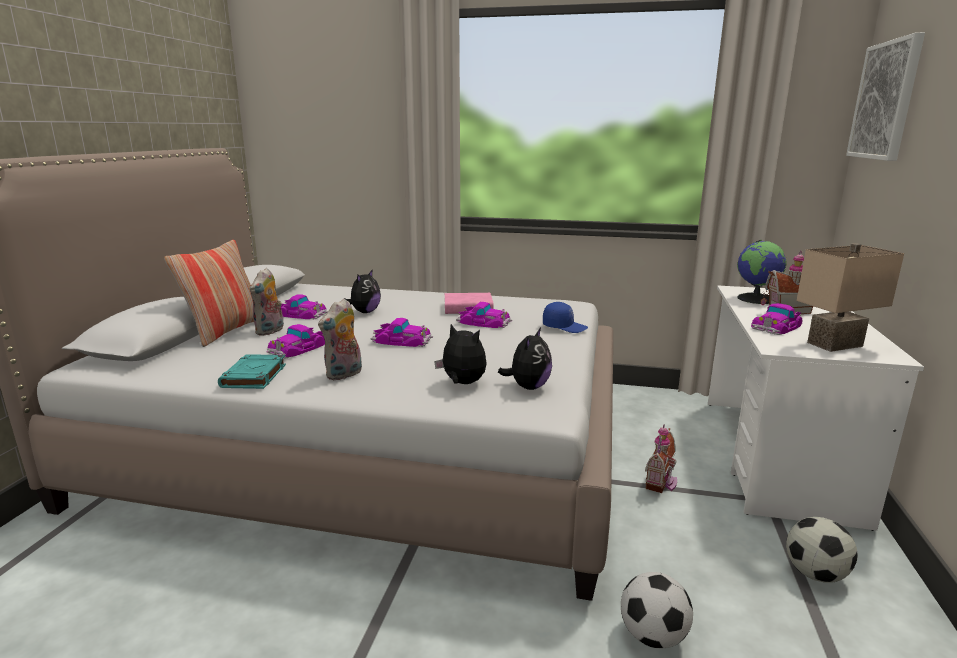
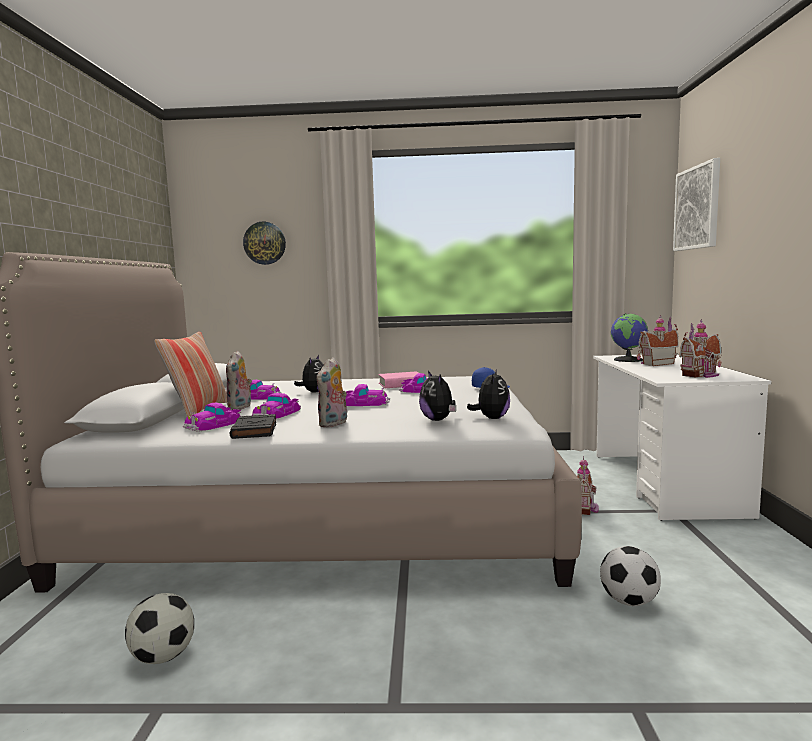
camera: 10 degrees left, 10 degrees down
(254, 376) = (254, 431): turquoise book -> black book
(338, 123) = (264, 243): none -> wall clock
(462, 383) = (438, 420): plush toy -> plush toy turned 135 degrees counterclockwise
(777, 326) = (656, 370): toy car -> toy car (214, 424)
(815, 573) = (728, 549): football -> football (163, 656)
(833, 343) = (702, 375): beige table lamp -> toy house

